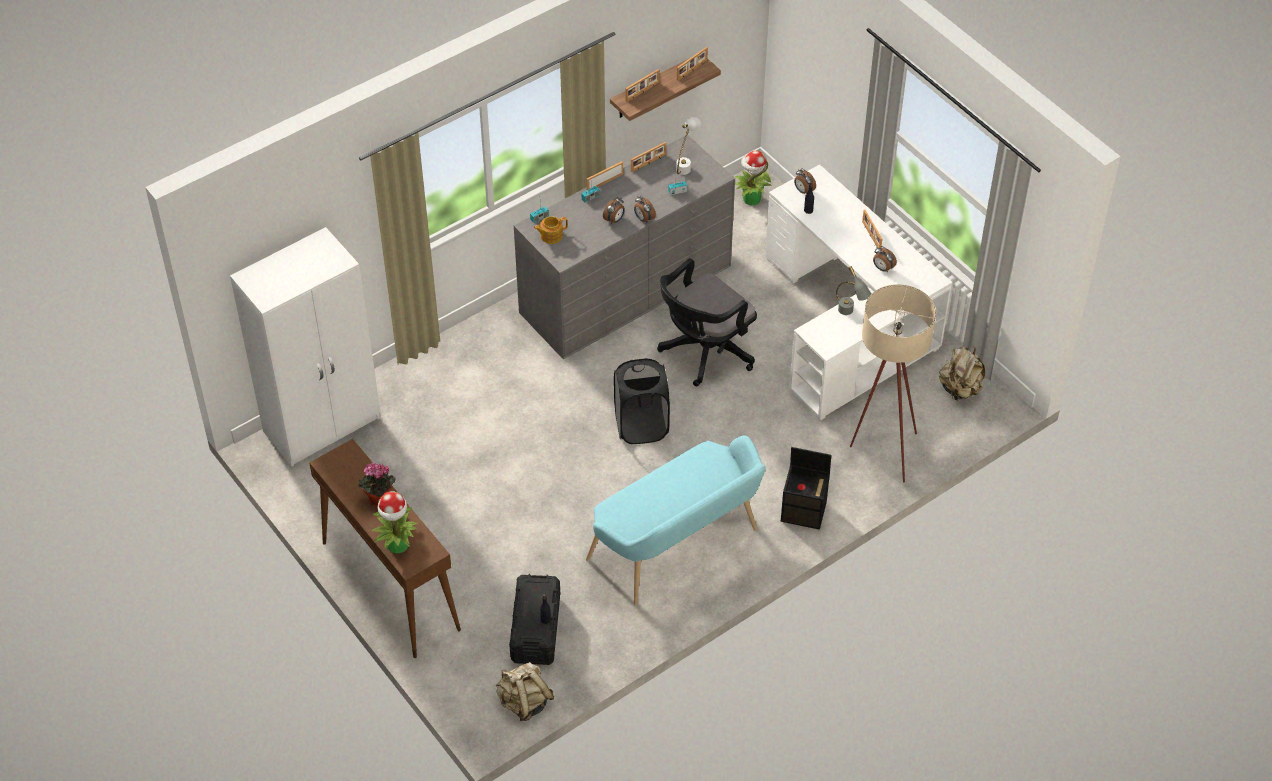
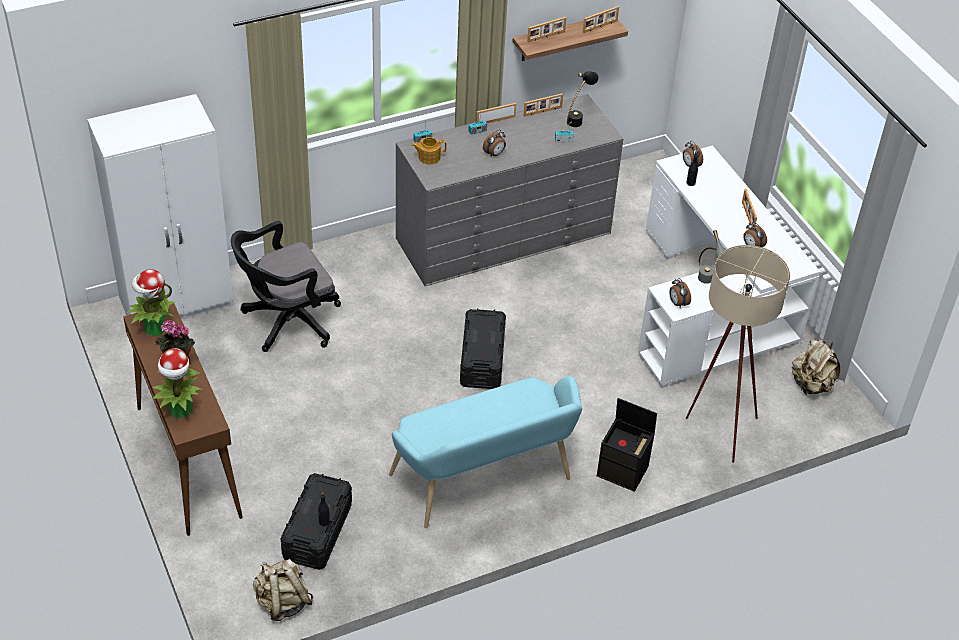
camera: 10 degrees right, 5 degrees down
(641, 426) = (482, 360): black laundry basket -> black storage box
(643, 219) = (523, 158): alarm clock -> alarm clock (677, 303)
(686, 164) = (578, 119): white table lamp -> black table lamp
(704, 352) = (563, 305): black office chair -> black office chair (287, 322)
(751, 199) = (646, 180): potted plant -> potted plant (154, 328)

